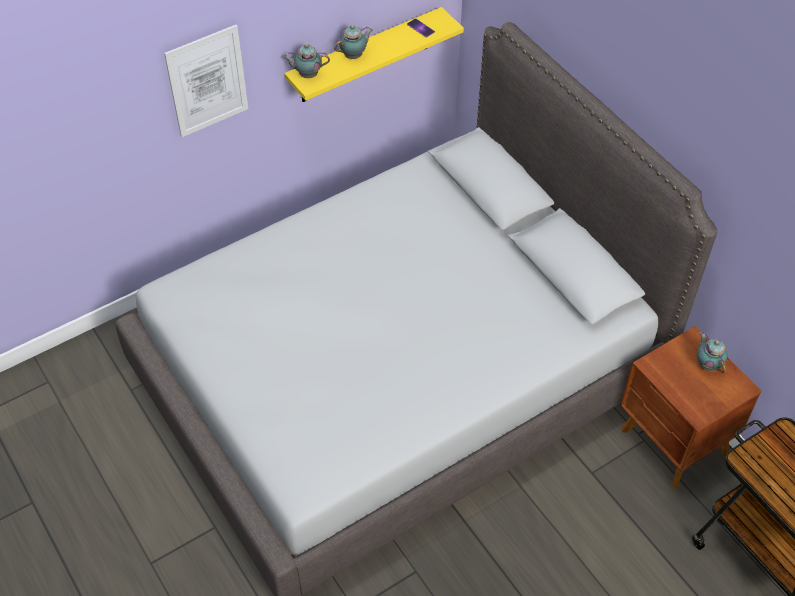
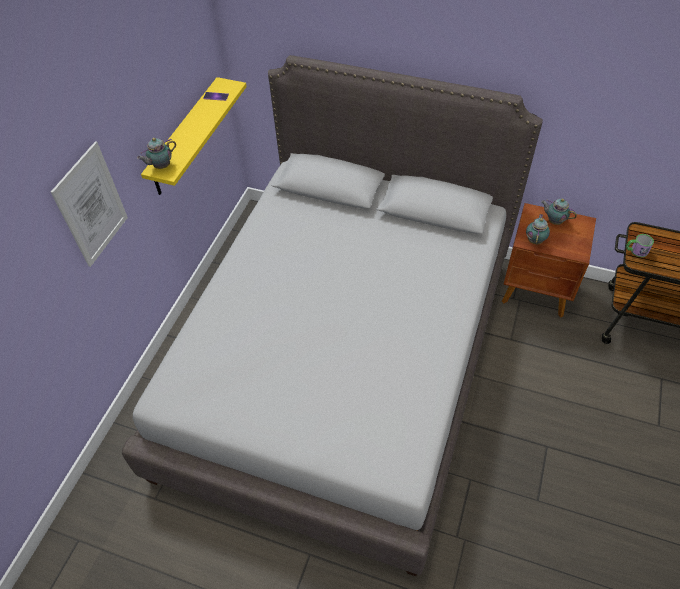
camera: 35 degrees left, 0 degrees up
(354, 56) = (185, 136): teapot -> teapot (535, 240)
(755, 448) = (636, 251): none -> mug

